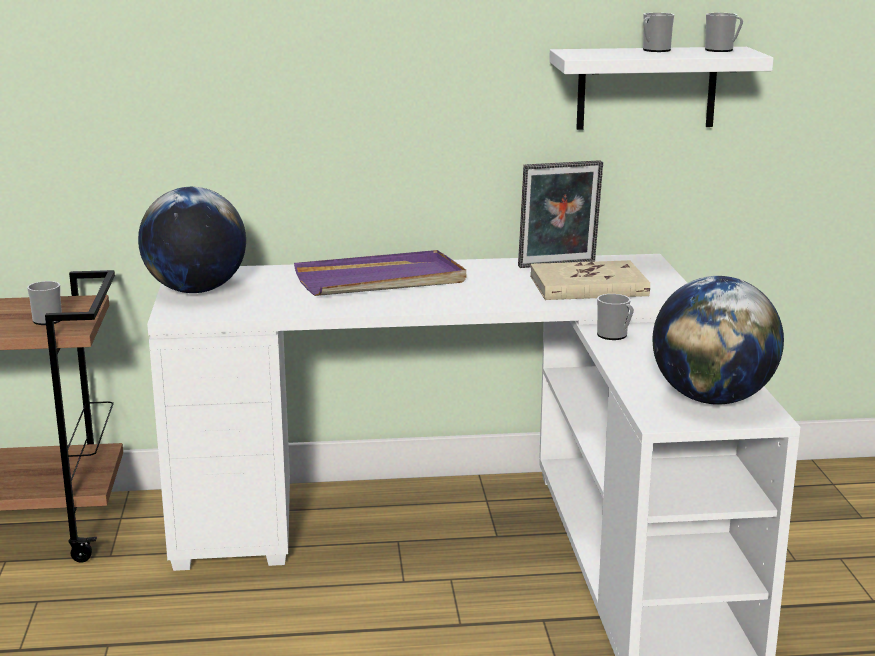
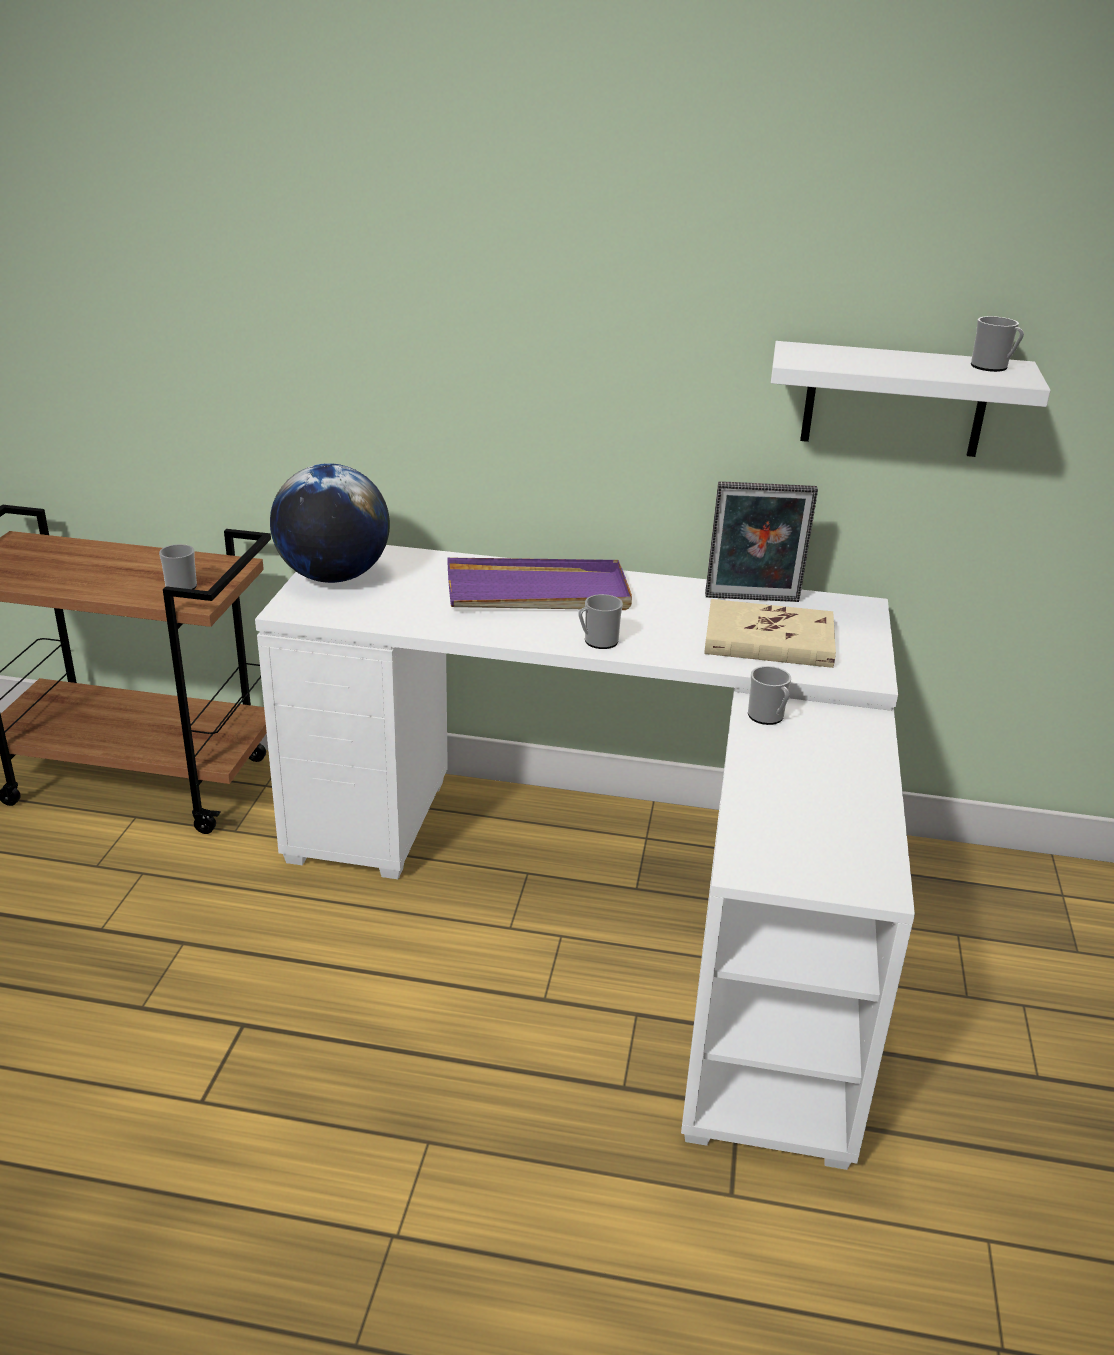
camera: 15 degrees right, 10 degrees up
(654, 50) = (903, 358): mug -> mug (597, 642)
(712, 399) = (828, 845): globe -> none

